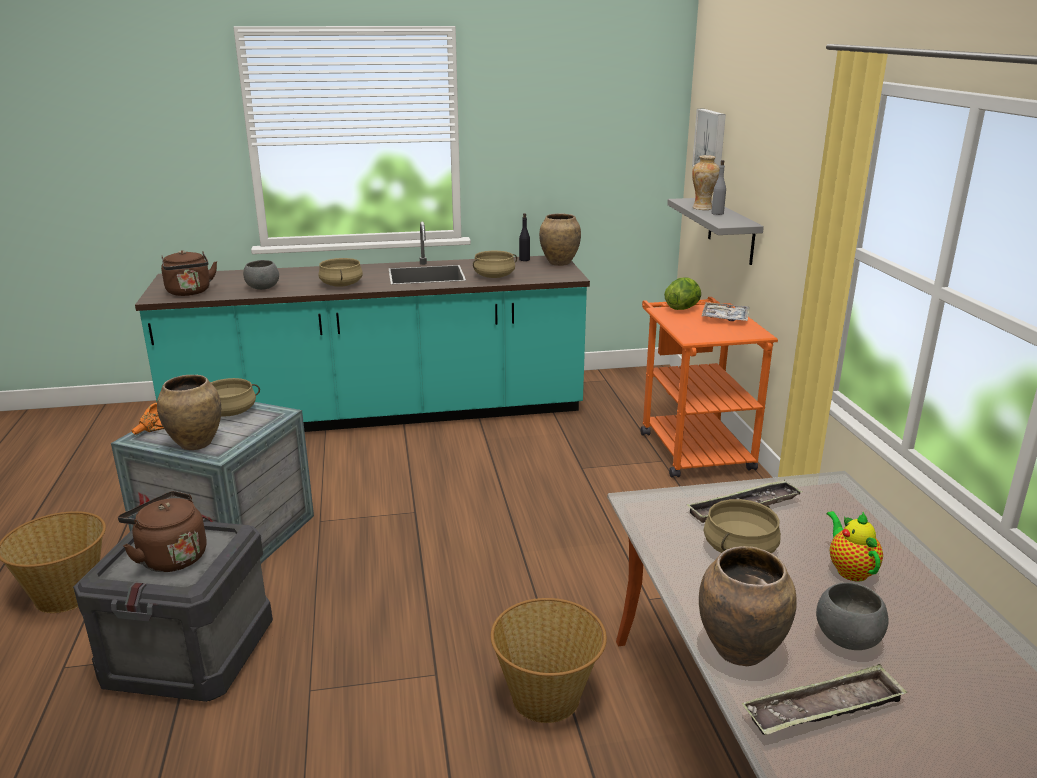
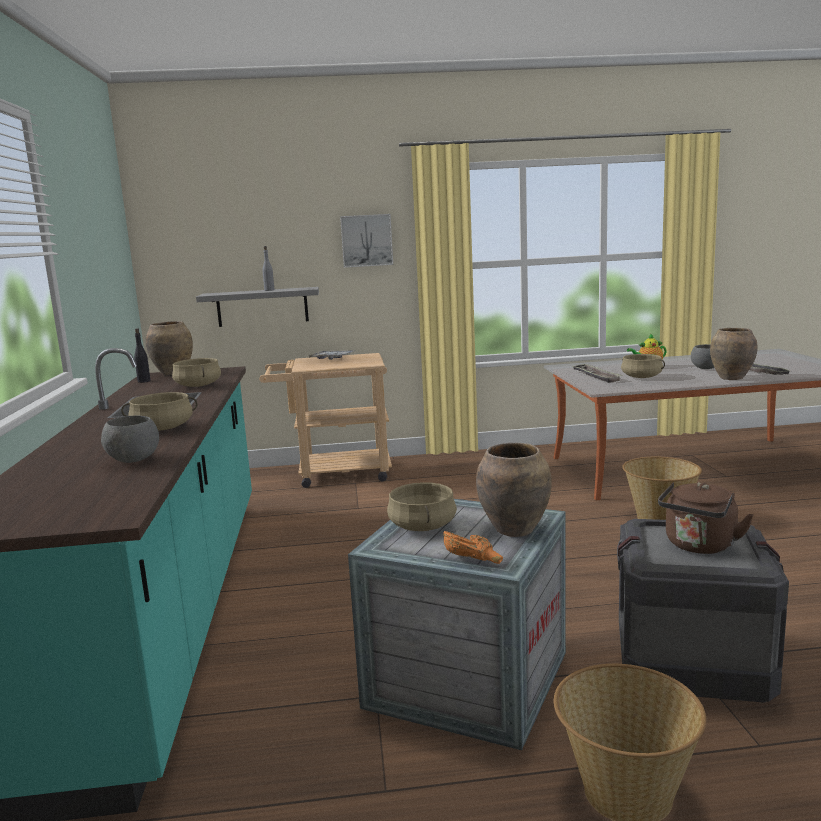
camera: 85 degrees left, 10 degrees down
(189, 292) = (102, 499): brown kettle -> none
(683, 308) = (304, 364): lettuce -> none
(691, 446) = (334, 474): orange cart -> beige cart
(703, 208) = (247, 292): vase -> none
(711, 141) = (195, 244): picture -> picture (366, 240)

